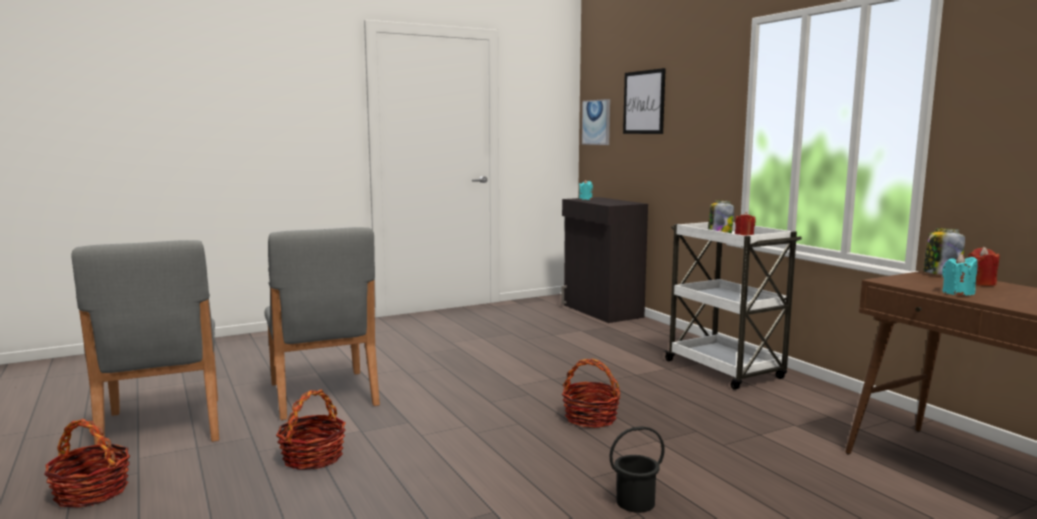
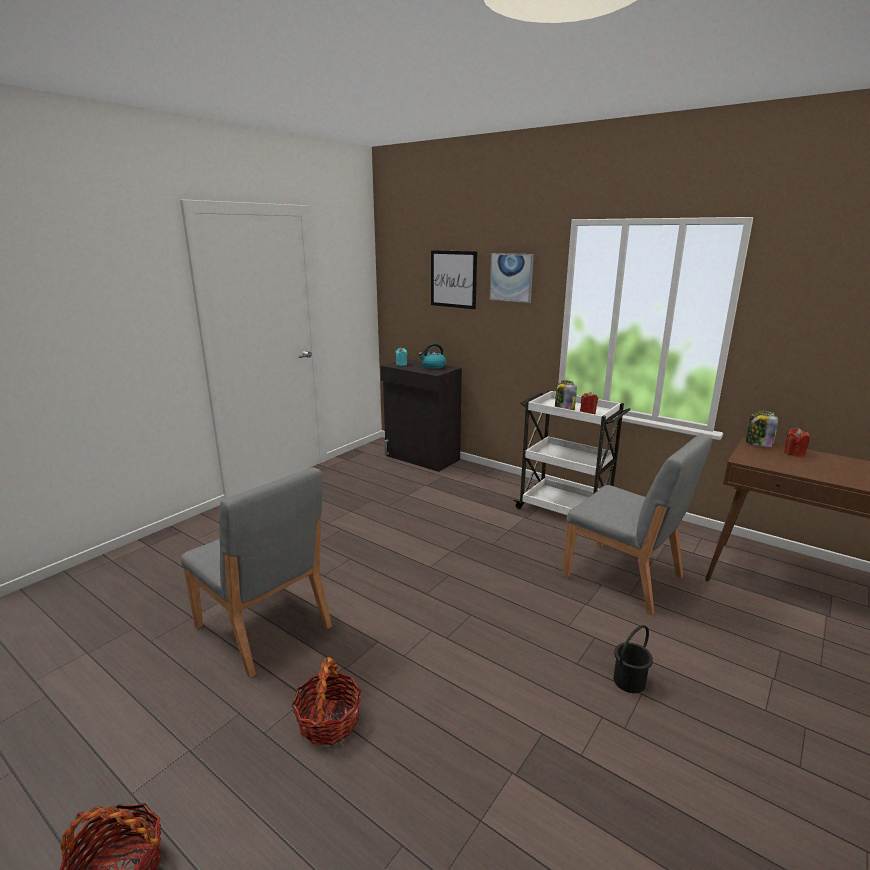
camera: 25 degrees left, 10 degrees up
(162, 427) = (120, 733): grey chair -> grey chair (624, 577)
(590, 418) = (519, 591): basket -> none
(596, 122) = (398, 291): picture -> picture (511, 277)
(617, 201) = (433, 366): none -> kettle
(957, 293) = (801, 470): turquoise candle -> none

